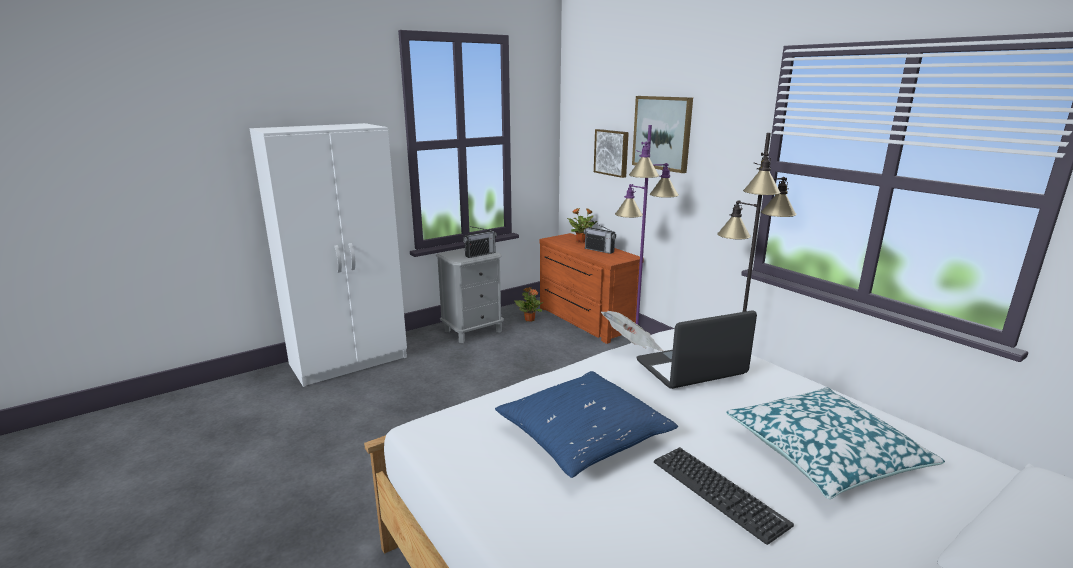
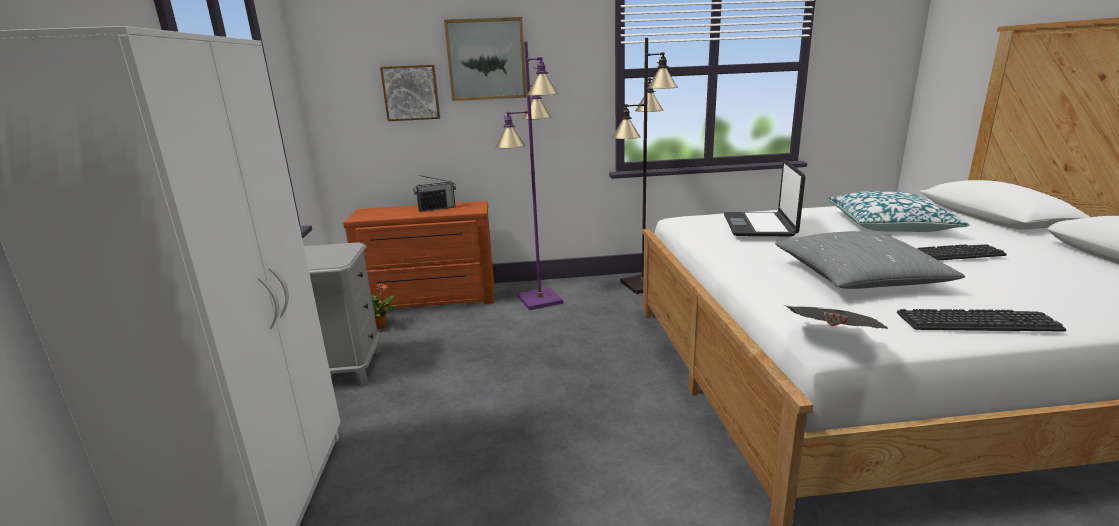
camera: 60 degrees left, 0 degrees up
(480, 254) = (340, 251): radio -> none
(502, 503) = (976, 322): none -> keyboard
(582, 241) = (394, 209): potted plant -> none
(582, 436) = (858, 278): blue pillow -> grey pillow
(631, 345) = (696, 235): newspaper -> newspaper (831, 340)

